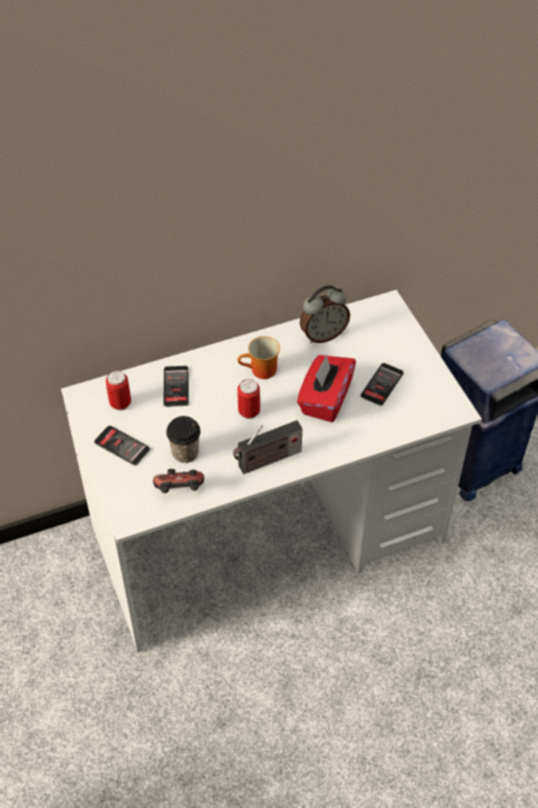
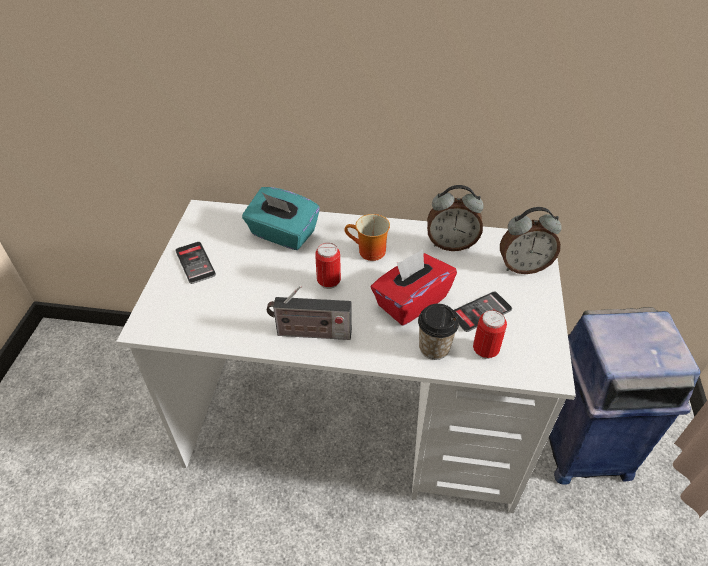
camera: 30 degrees right, 5 degrees down
(120, 404) = (225, 229): can -> can (485, 350)
(176, 386) = (282, 234): phone -> turquoise tissue box
(180, 491) = (207, 324): game controller -> none
(185, 453) = (242, 292): cup -> cup (434, 348)
(390, 331) = (523, 266): none -> alarm clock

